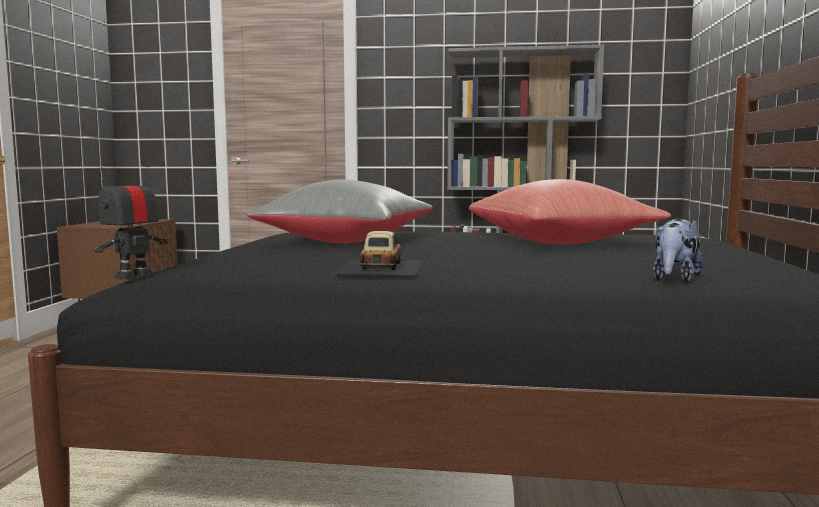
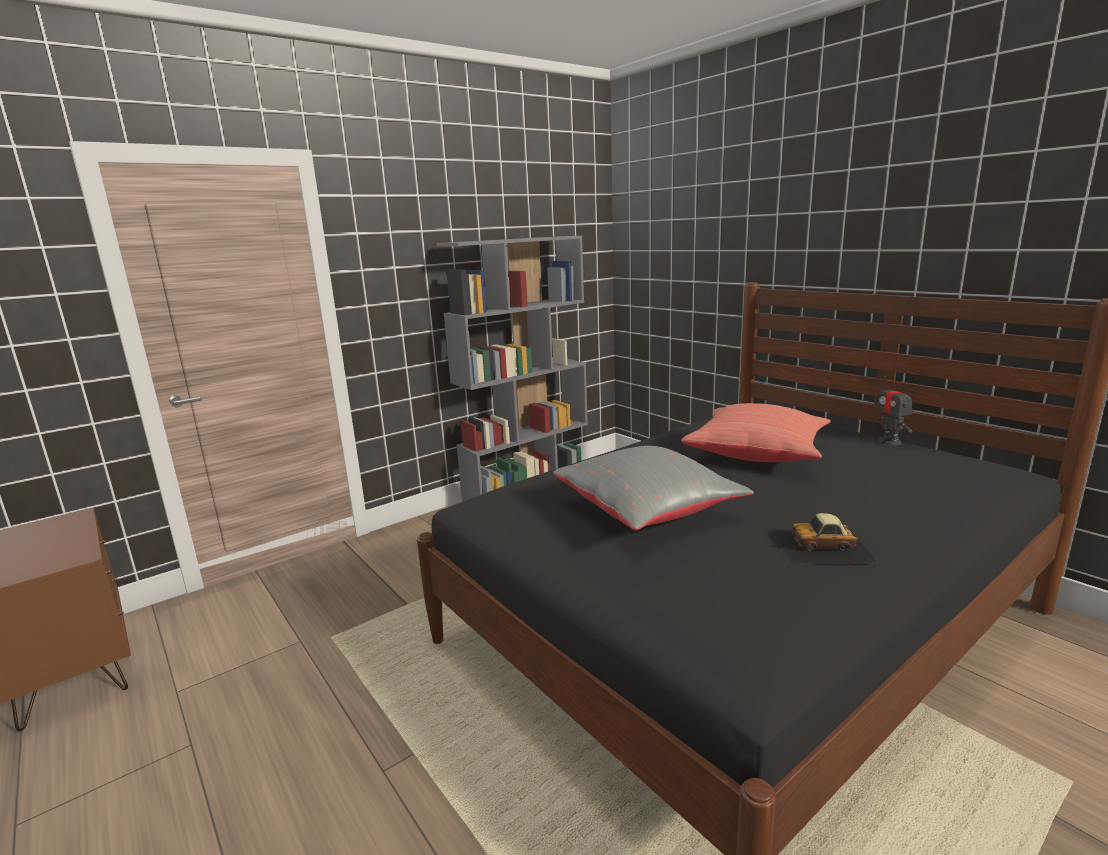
camera: 45 degrees left, 10 degrees up
(133, 276) = (732, 660): toy robot -> toy robot (889, 442)
(379, 266) = (822, 545): toy car -> toy car turned 45 degrees counterclockwise
(674, 279) = (941, 486): plush toy -> none

